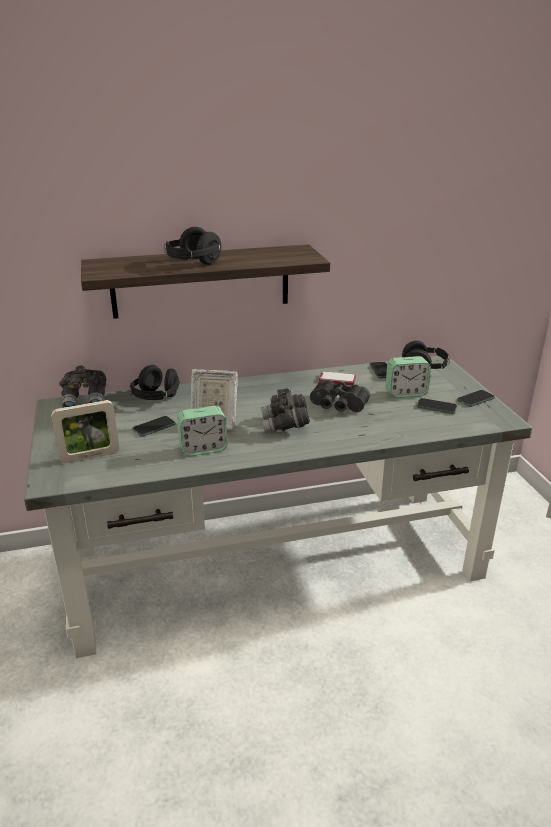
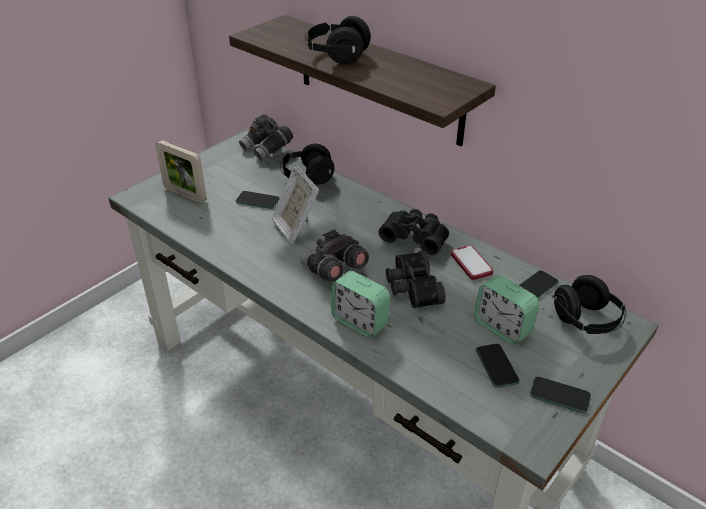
camera: 55 degrees right, 10 degrees up
(203, 448) = (246, 242): alarm clock -> alarm clock (360, 322)
(287, 386) = (415, 237): none -> black binoculars

